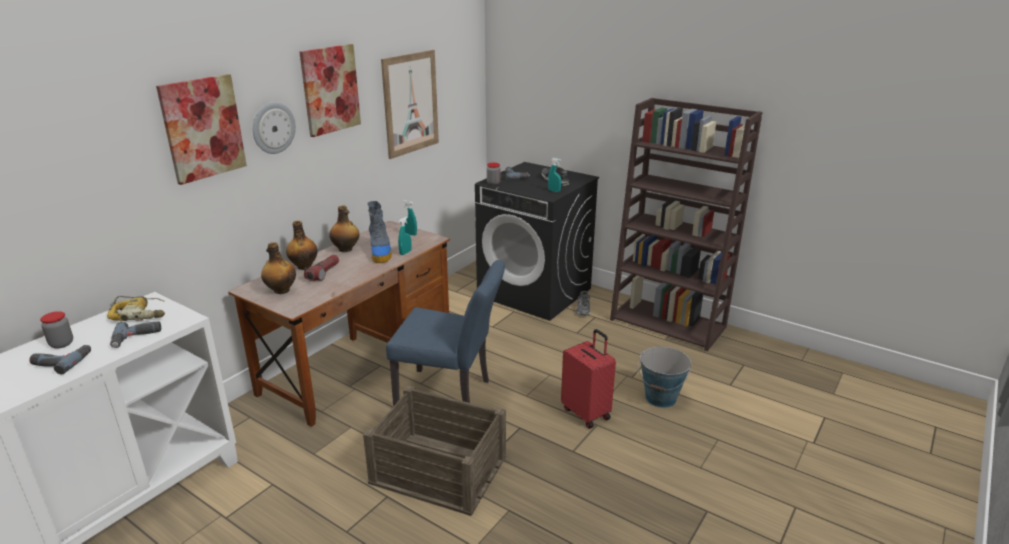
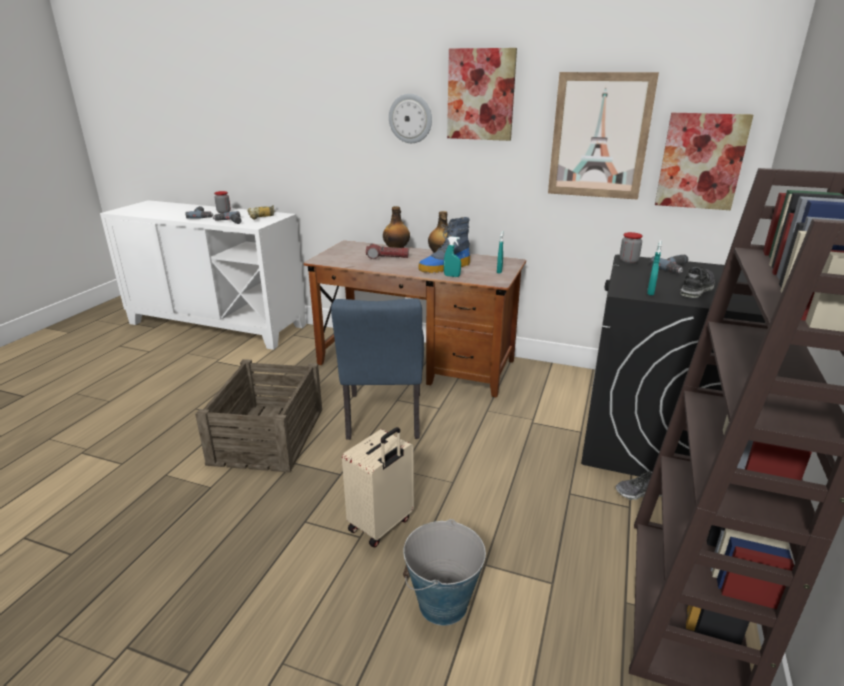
camera: 75 degrees right, 0 degrees up
(203, 128) = (349, 102): picture -> picture (701, 161)
(281, 290) = (349, 252): bottle -> none
(587, 413) = (381, 525): red suitcase -> beige suitcase

